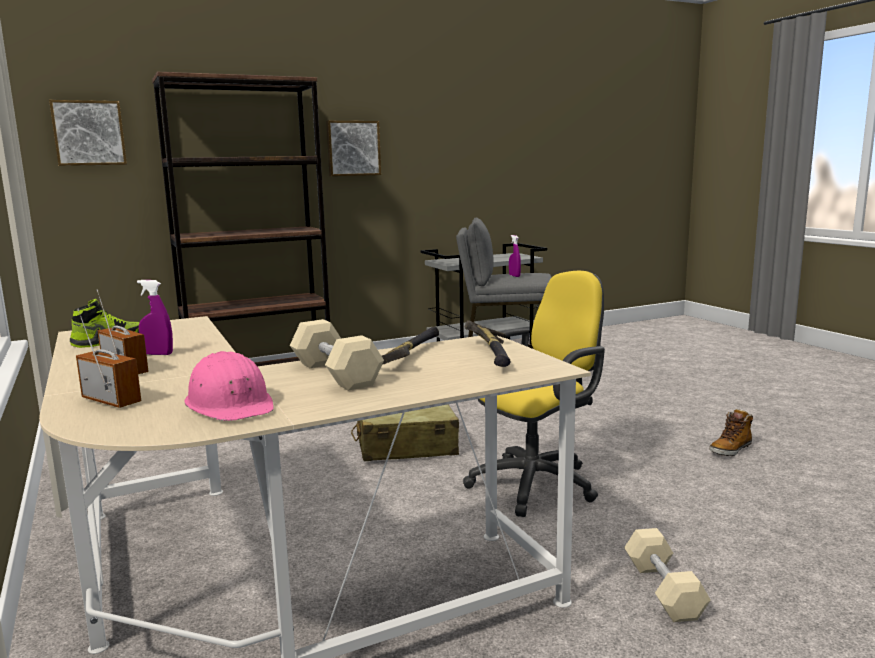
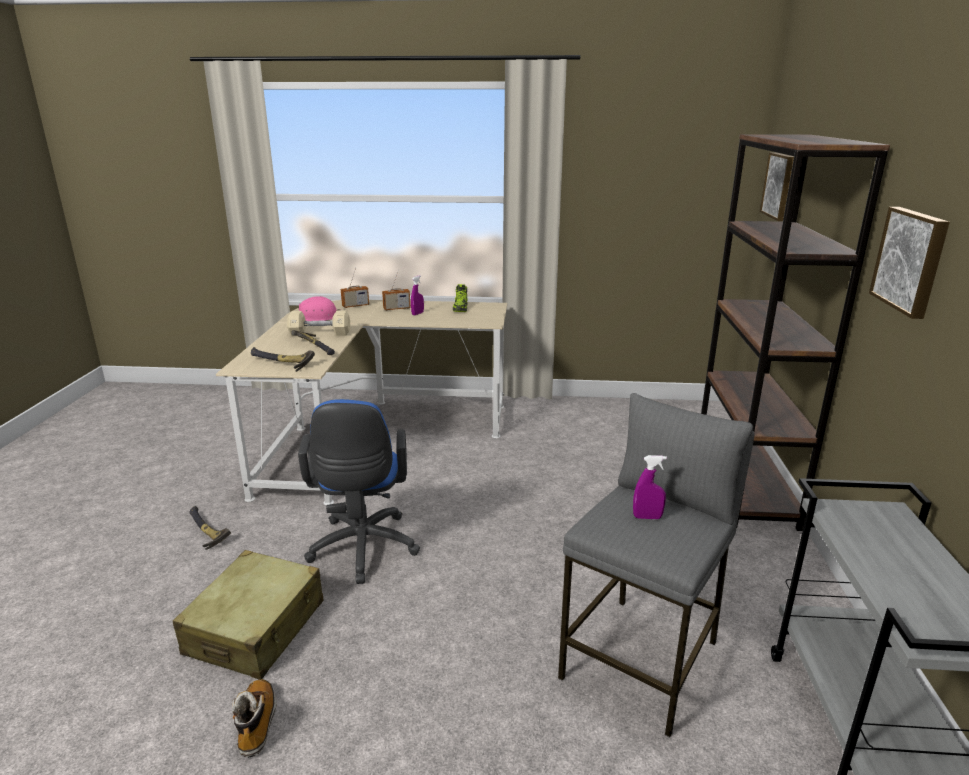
camera: 120 degrees right, 10 degrees up
(405, 445) = (501, 516): beige suitcase -> beige suitcase (256, 628)
(538, 483) = (363, 551): yellow office chair -> blue office chair
(663, 590) = (206, 533): beige dumbbell -> hammer

